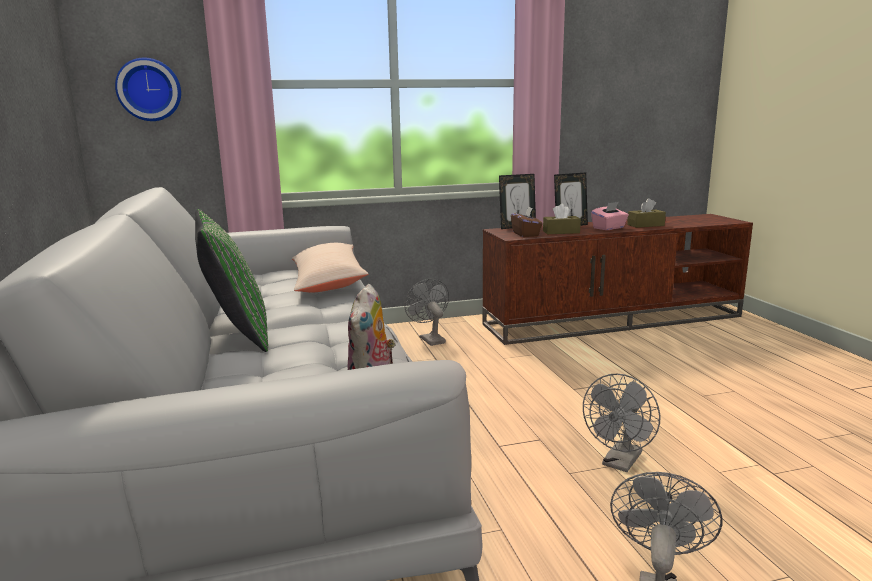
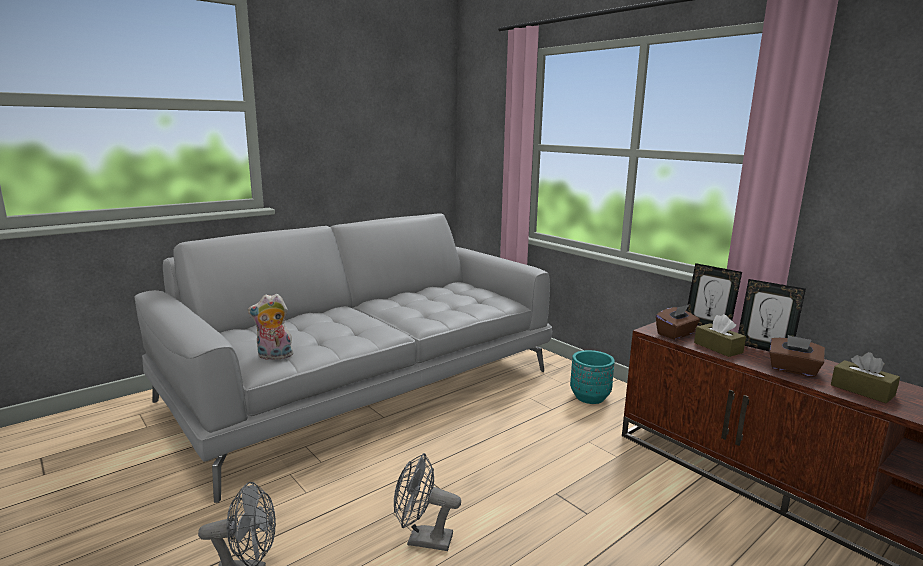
camera: 65 degrees right, 0 degrees up
(149, 90) = (485, 148): wall clock -> none
(237, 334) = (351, 309): green pillow -> none
(327, 281) = (475, 305): beige pillow -> none
(429, 339) = (589, 397): grey fan -> turquoise planter
(609, 228) = (793, 369): pink tissue box -> brown tissue box

